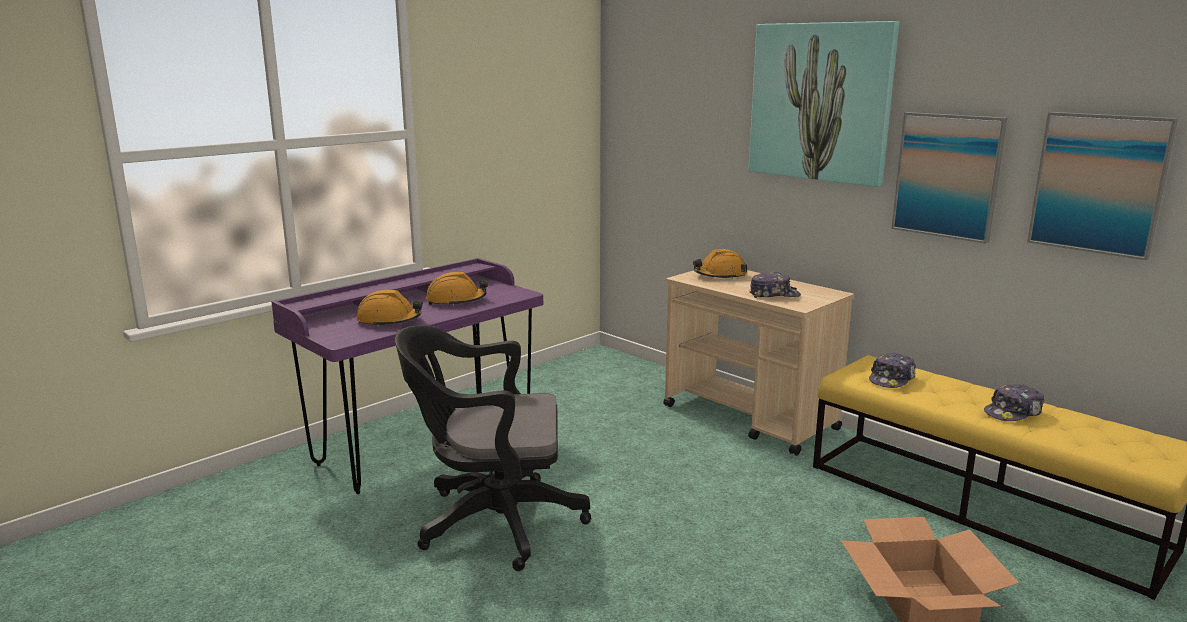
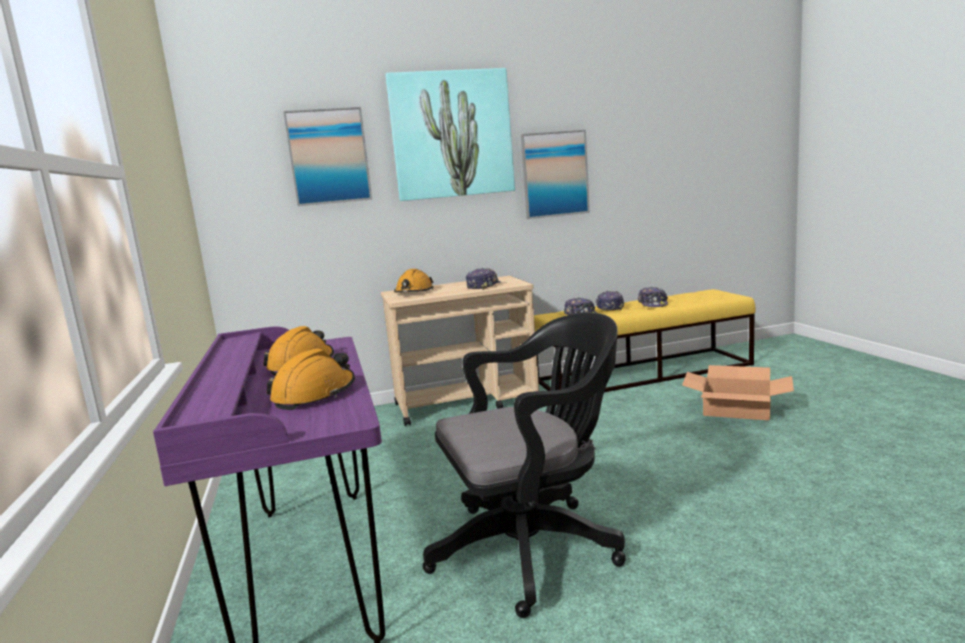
camera: 60 degrees left, 5 degrees down
(492, 522) = (533, 548): black office chair -> black office chair turned 135 degrees counterclockwise
(956, 388) = (609, 307): none -> cap
(1099, 183) = (637, 162): picture -> picture (329, 157)

